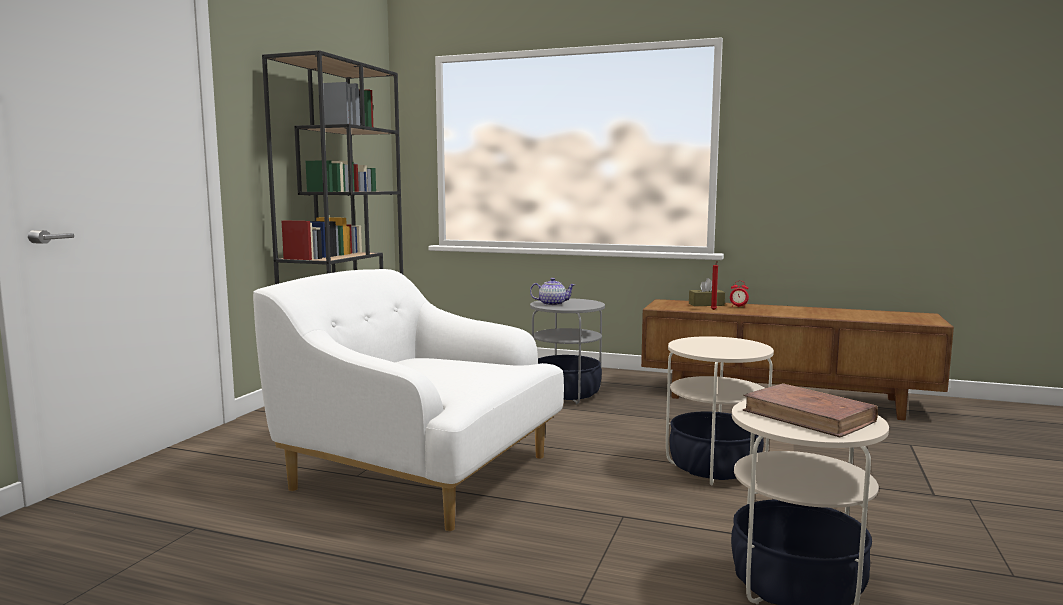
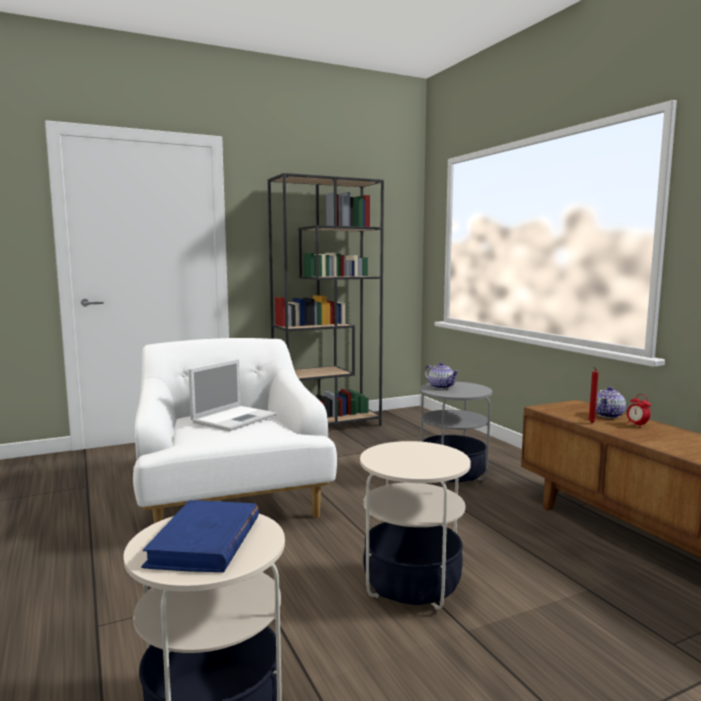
camera: 45 degrees right, 0 degrees up
(435, 365) = (235, 418): none -> laptop
(706, 304) = (608, 415): brown tissue box -> teapot
(809, 416) = (205, 542): brown book -> blue book

